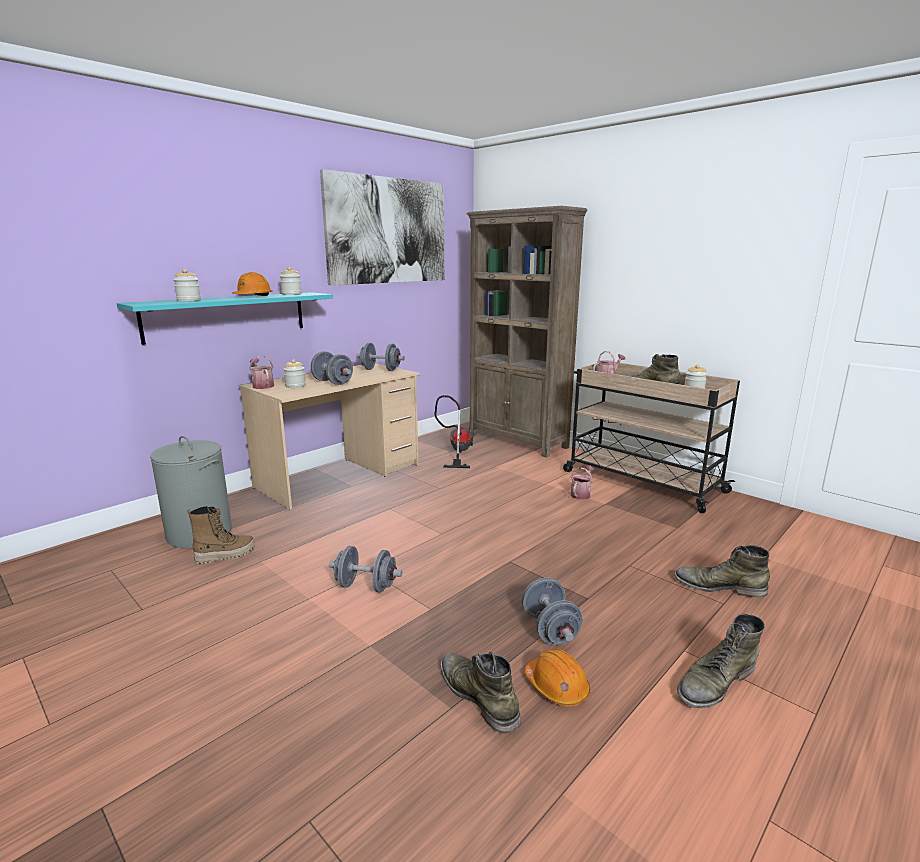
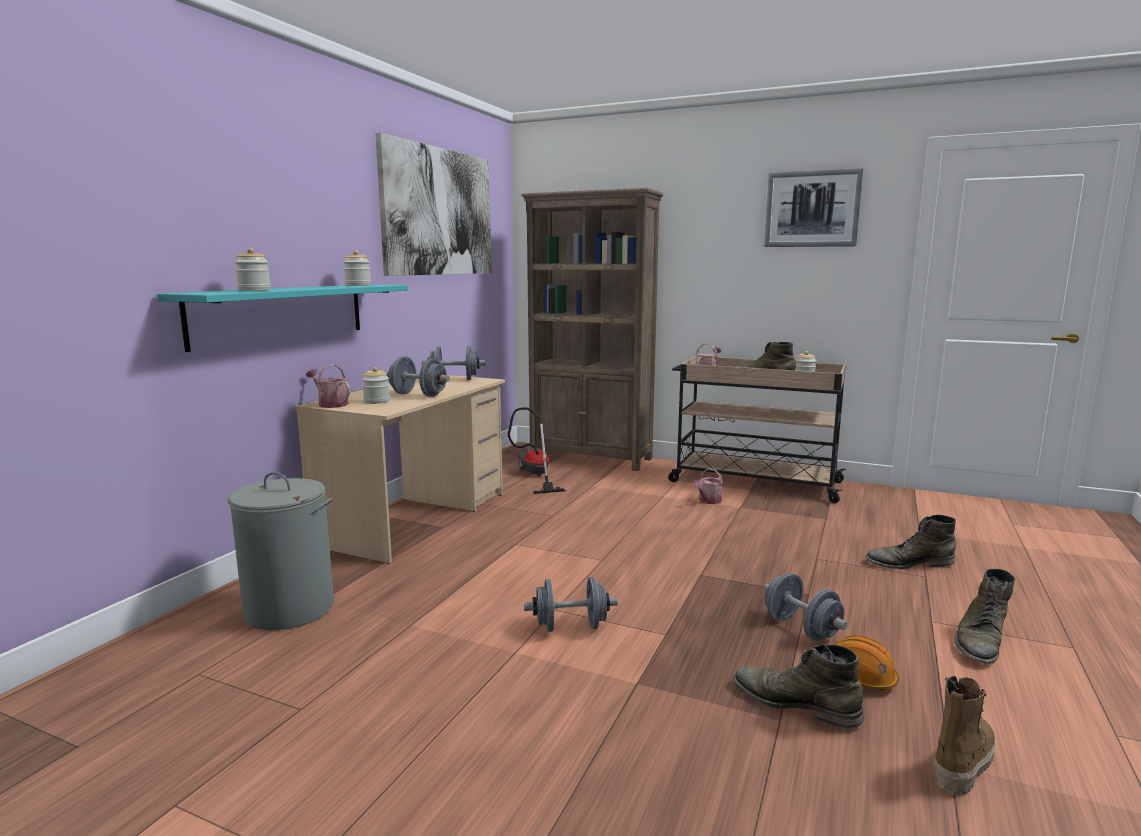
camera: 20 degrees left, 5 degrees down
(225, 555) = (354, 626): boot -> boot (961, 764)
(253, 297) = (322, 287): orange hard hat -> none
(581, 494) = (708, 501): watering can -> watering can turned 150 degrees counterclockwise
(721, 223) = (812, 209): none -> picture

